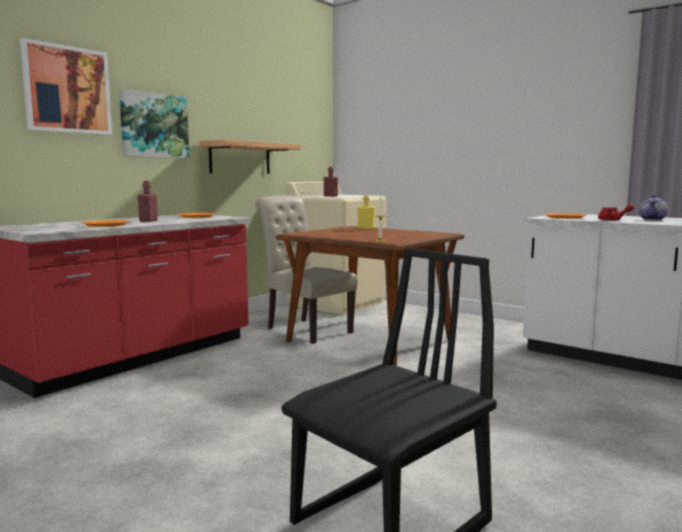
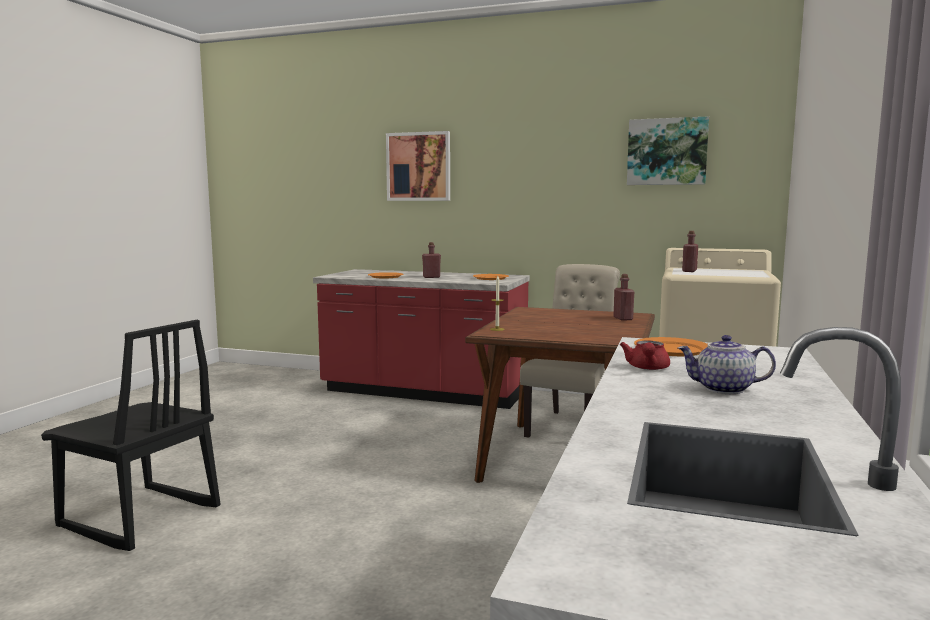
camera: 70 degrees right, 0 degrees up
(154, 125) = (493, 189): picture -> picture (667, 152)
(240, 158) = (599, 218): shelf -> none
(365, 228) = (623, 318): yellow bottle -> red bottle

